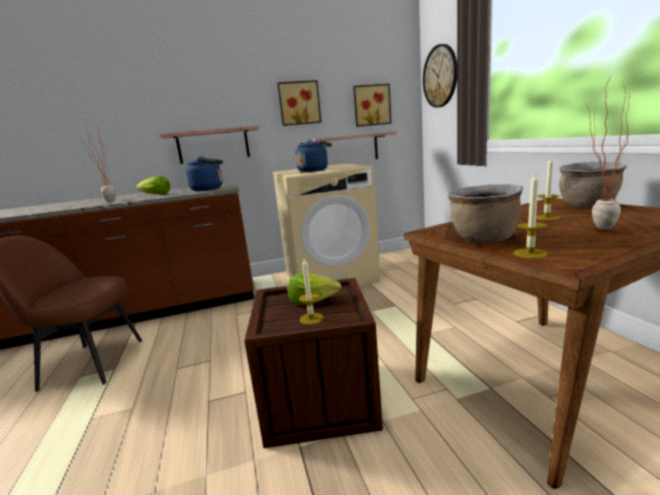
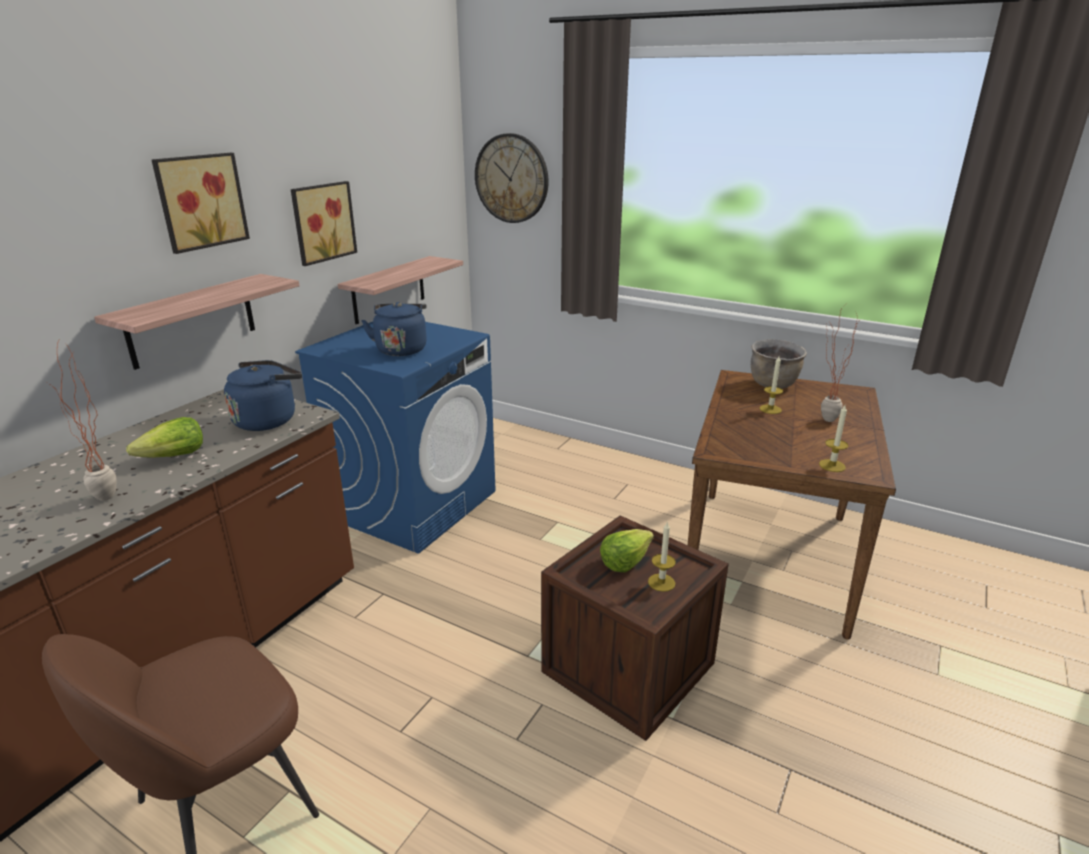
camera: 45 degrees left, 10 degrees up
(331, 277) = (413, 503): beige washing machine -> blue washing machine
(371, 105) = (413, 215): picture -> picture (199, 201)
(483, 239) = (776, 454): brown cooking pot -> none

